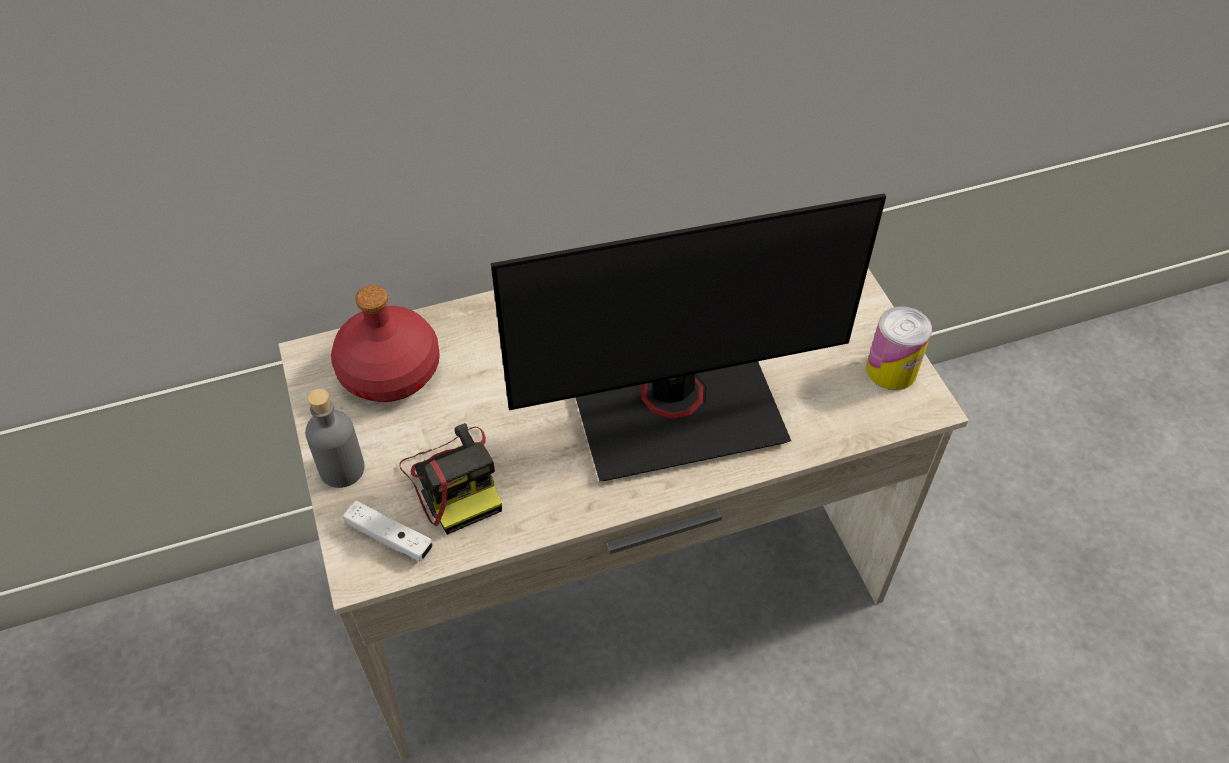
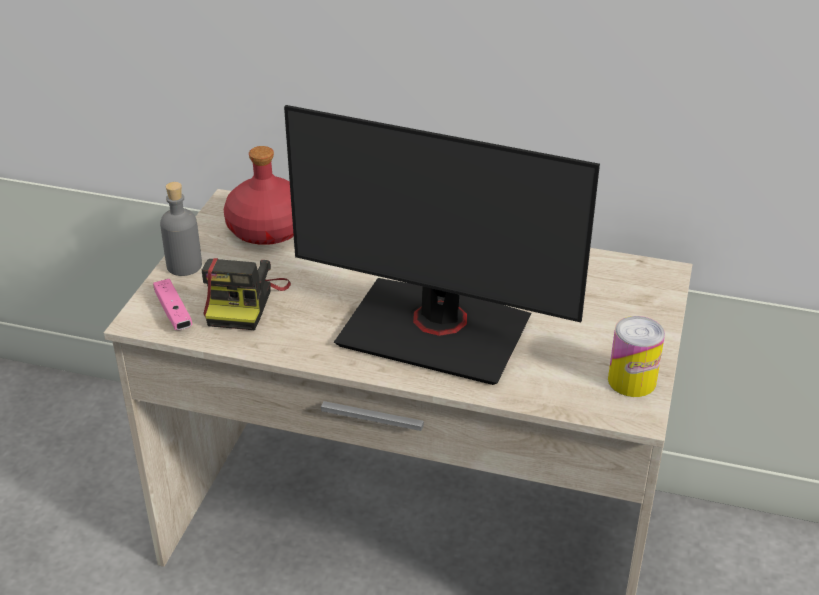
camera: 35 degrees right, 15 degrees down
(389, 537) = (173, 312): white game controller -> pink game controller

